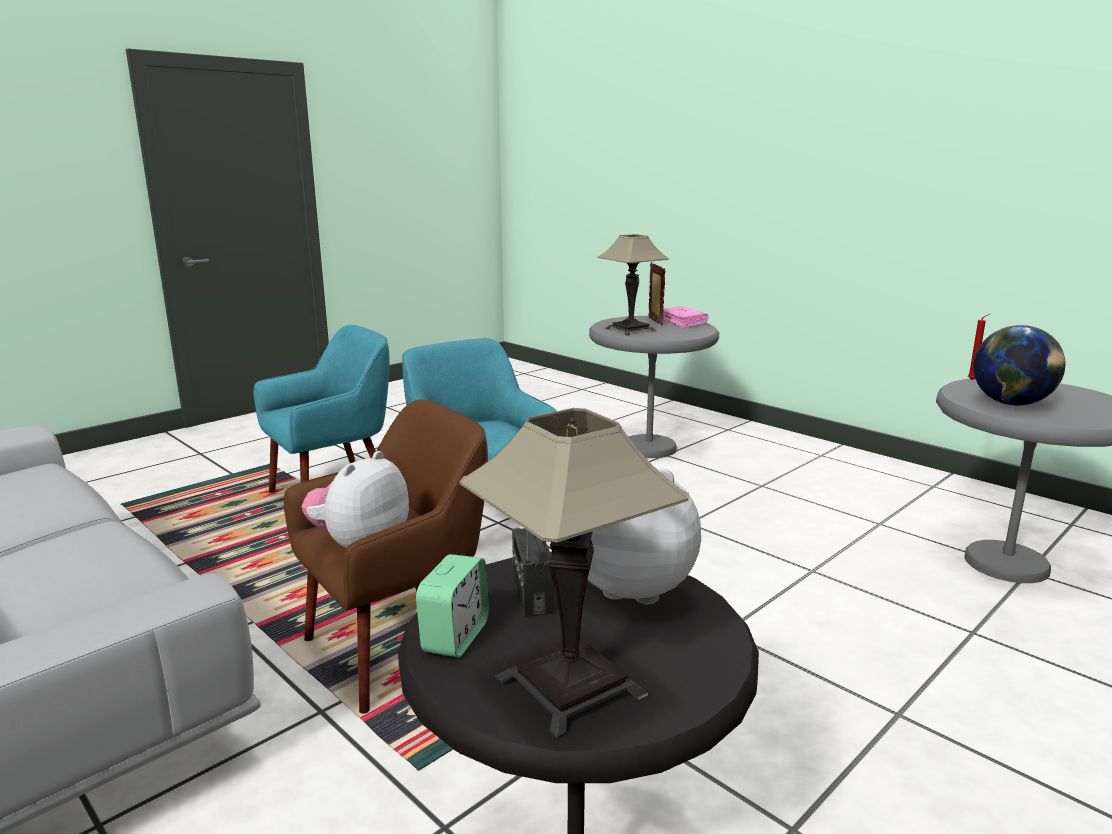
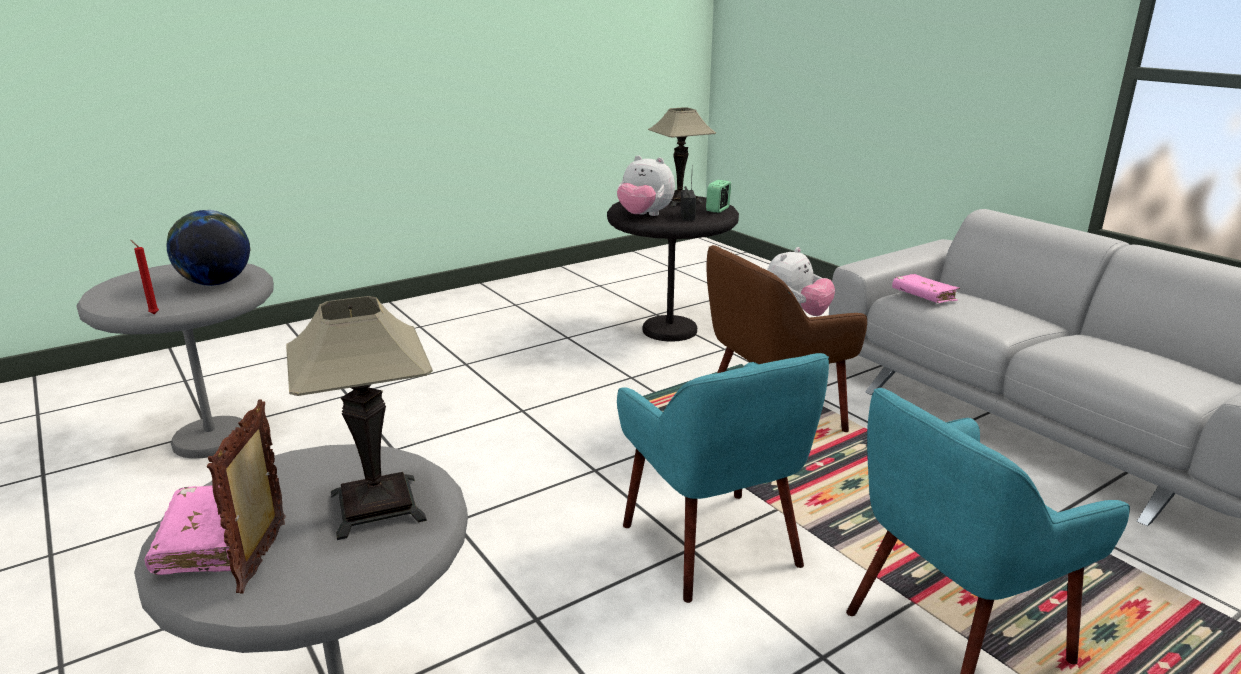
camera: 170 degrees left, 5 degrees up
(123, 579) = (923, 296): none -> pink book

